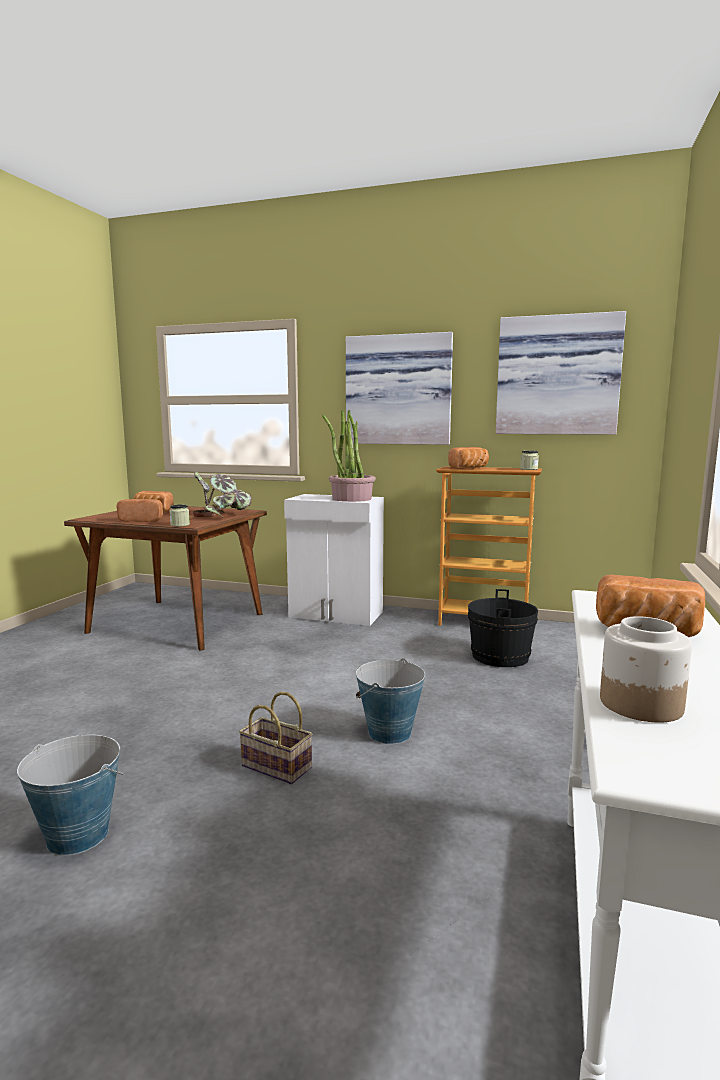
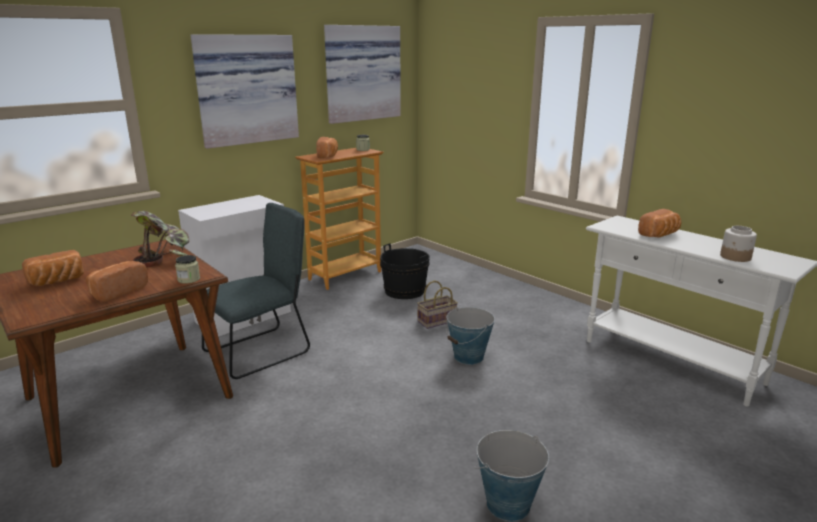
camera: 60 degrees left, 10 degrees up
(274, 767) = (478, 407): basket -> basket (436, 322)
(285, 637) = (262, 351): none -> grey chair
(351, 499) = (251, 204): potted plant -> none

